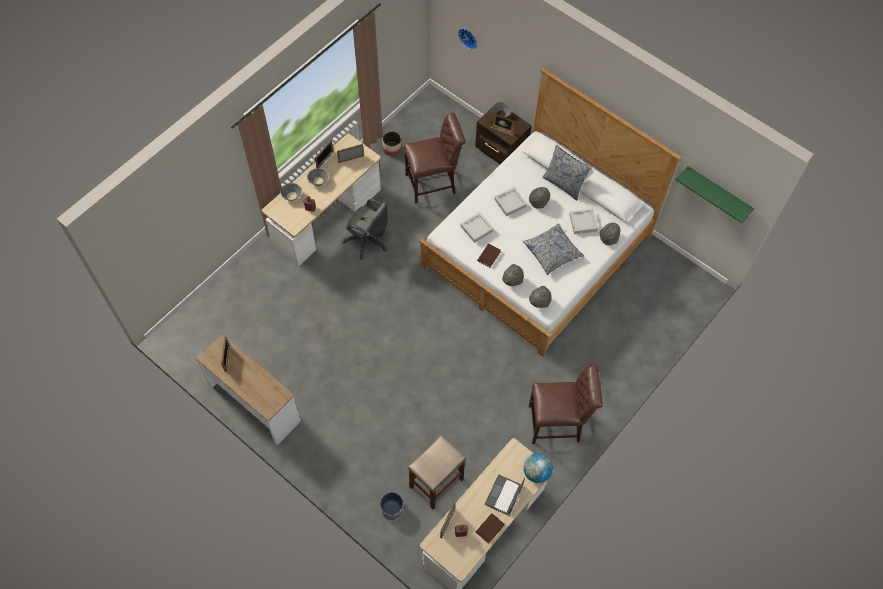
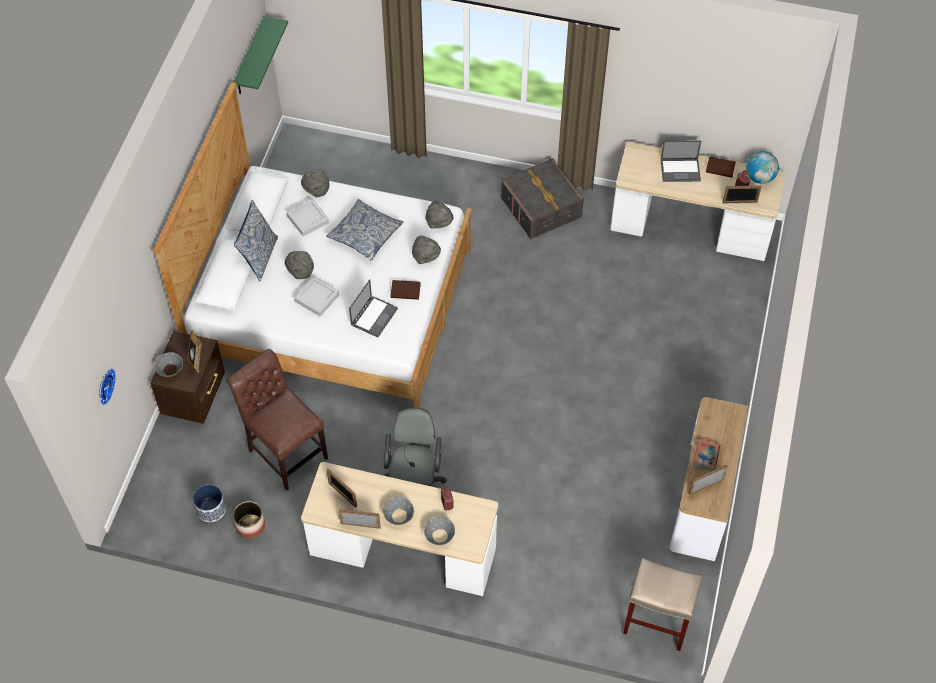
camera: 115 degrees left, 5 degrees down
(248, 371) = (706, 456): none -> book
(392, 509) = (727, 311): planter -> planter (211, 509)
(436, 482) = (673, 285): beige stool -> beige stool (655, 622)
(476, 228) = (374, 316): grey tray -> laptop
(536, 472) = (639, 153): globe -> globe (759, 177)
(557, 424) = (541, 208): brown chair -> grey storage box

